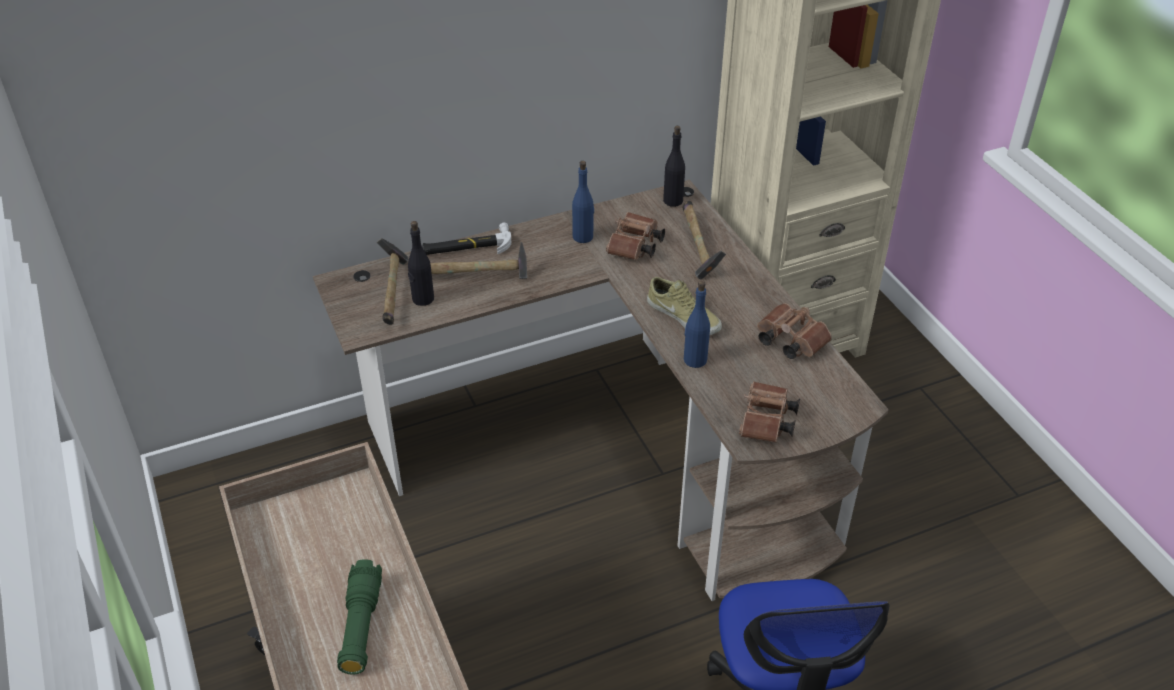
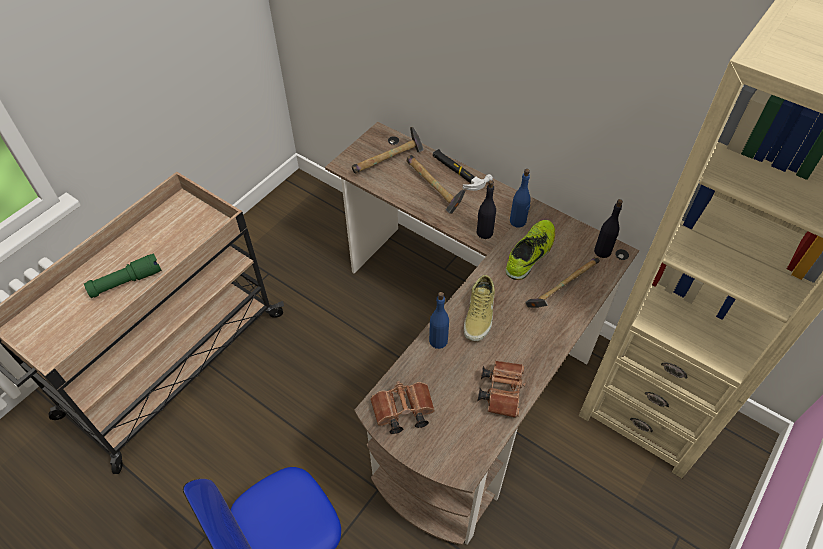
camera: 60 degrees right, 10 degrees up
(422, 299) = (393, 176): black bottle -> black bottle (484, 233)
(634, 248) = (530, 254): brown binoculars -> shoe

